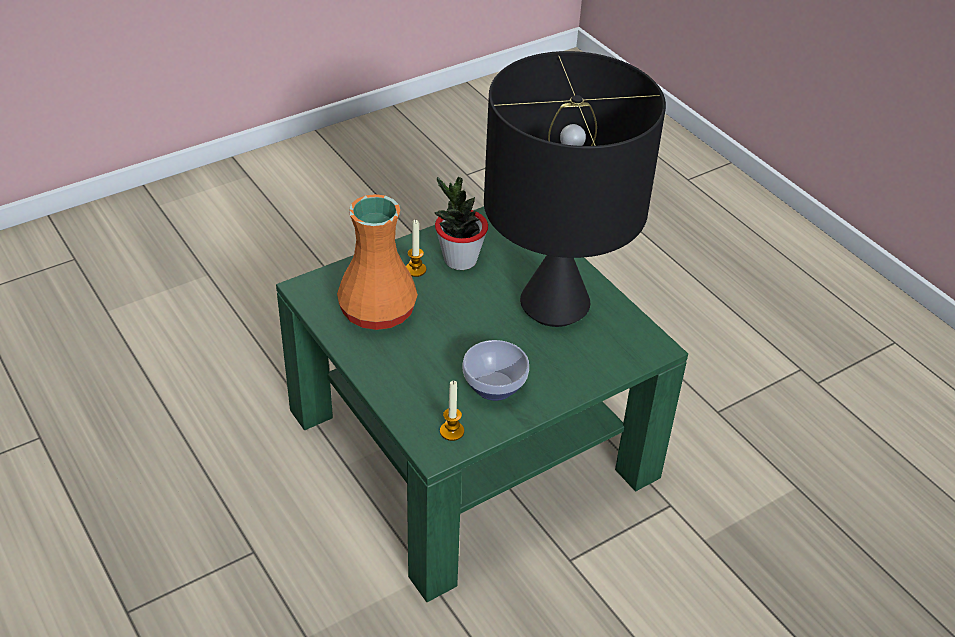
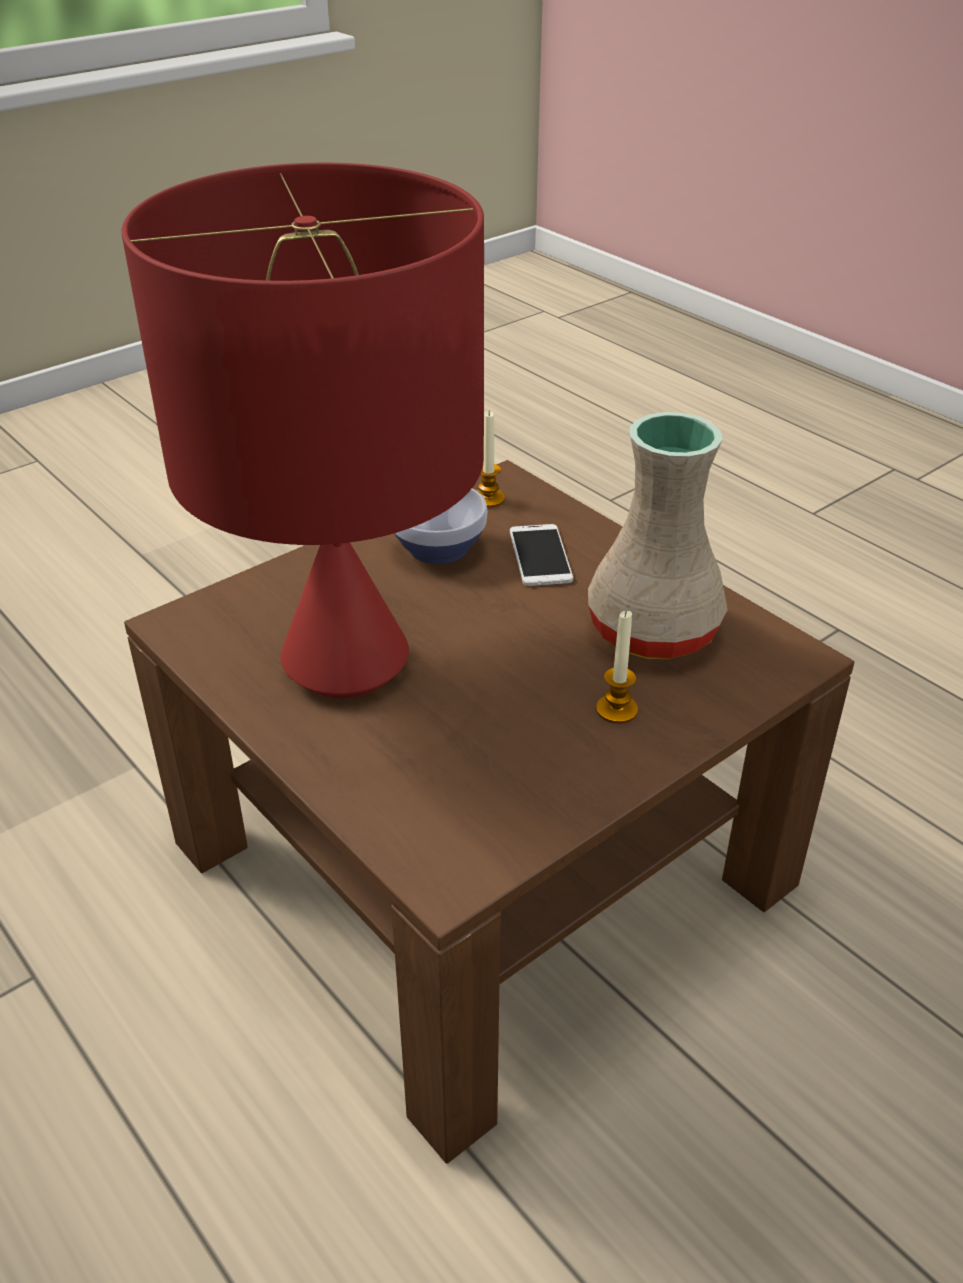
camera: 175 degrees right, 5 degrees down
(376, 312) = (654, 629): orange vase -> beige vase
(427, 373) = (540, 556): none -> phone
(460, 260) = (536, 739): potted plant -> none
(471, 443) = (481, 864): green coffee table -> brown coffee table
(554, 308) = (345, 666): black table lamp -> red table lamp

